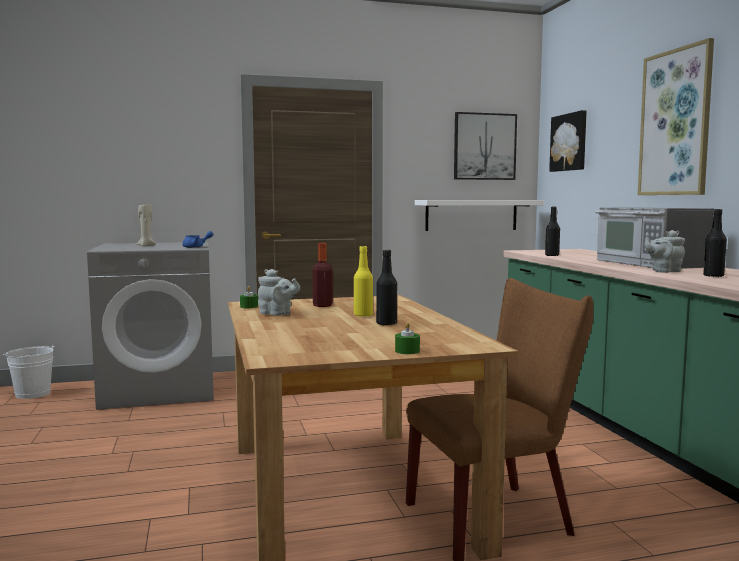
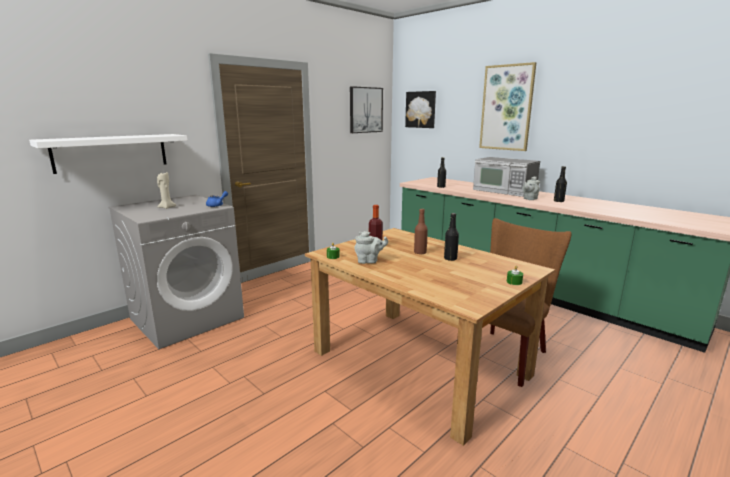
camera: 30 degrees left, 10 degrees up
(33, 394) = (72, 349): white bucket -> none
(363, 315) = (420, 252): yellow bottle -> brown bottle
(471, 215) = (360, 156): white shelf -> white shelf (111, 152)

